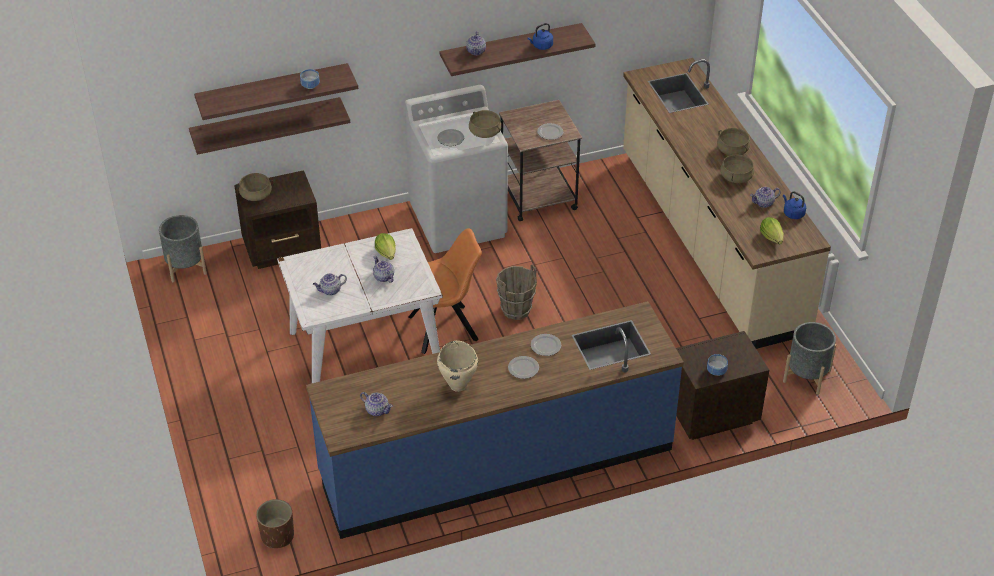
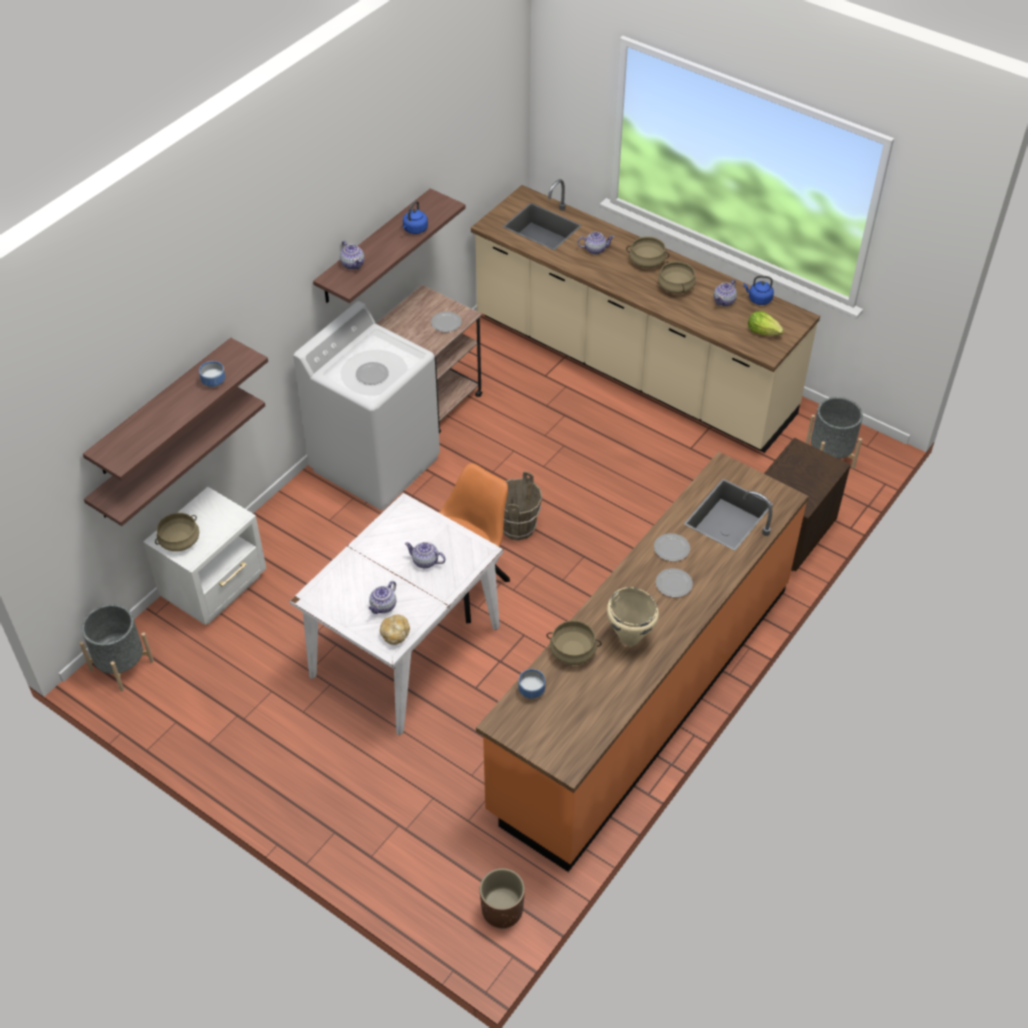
camera: 35 degrees left, 5 degrees up
(283, 249) = (216, 587): brown nightstand -> white nightstand
(321, 310) = (395, 634): none -> bread
(377, 410) = (576, 712): teapot -> teapot (595, 249)
(387, 253) = (403, 533): lettuce -> none
(485, 132) = (401, 351): beige cooking pot -> beige cooking pot (573, 651)
(496, 461) = (642, 696): blue counter -> orange counter
(716, 370) = (808, 489): bowl -> bowl (530, 689)

